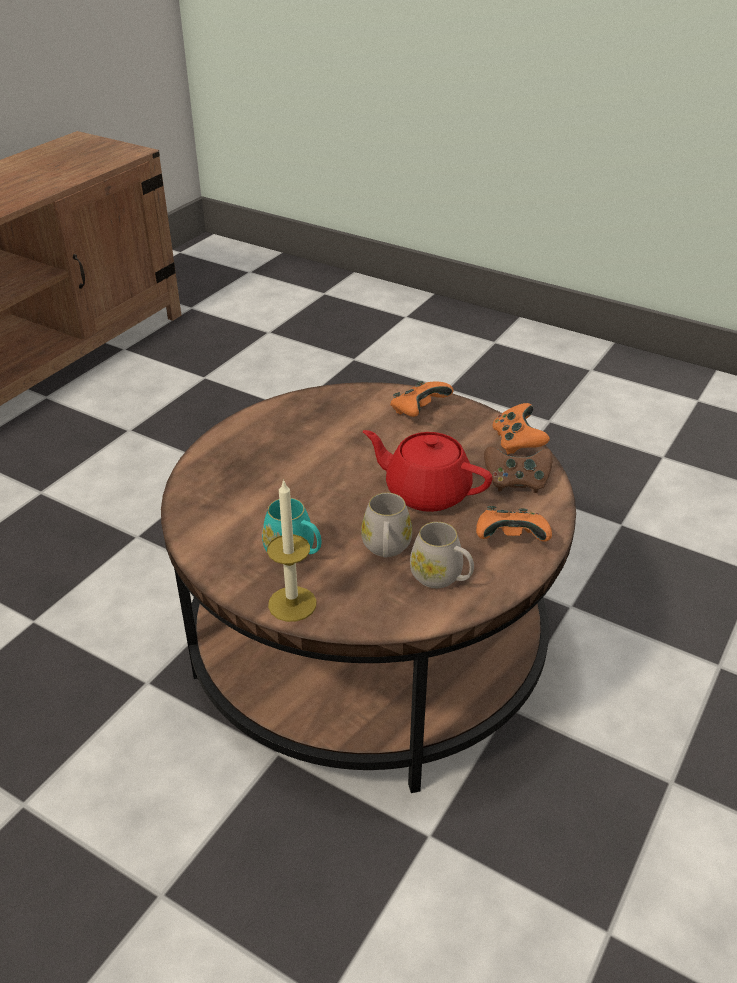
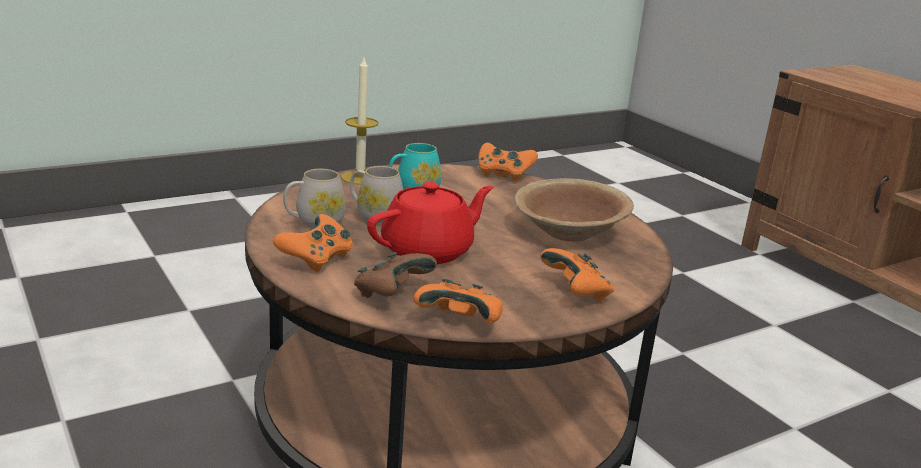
camera: 115 degrees right, 15 degrees down
(183, 512) = (503, 175): none -> orange game controller
(307, 438) = (568, 232): none -> brown bowl

